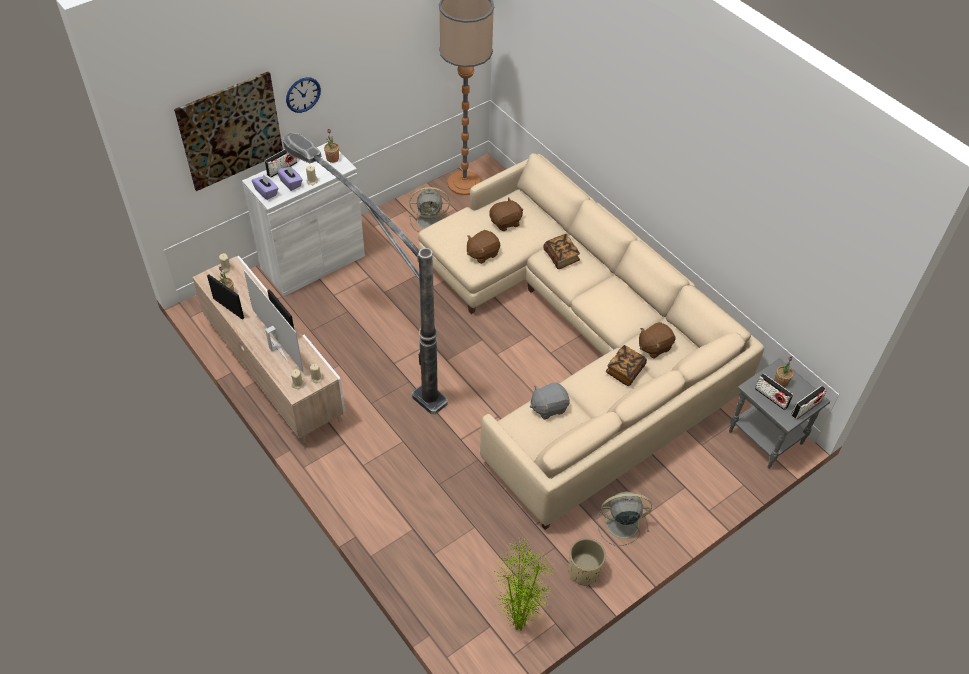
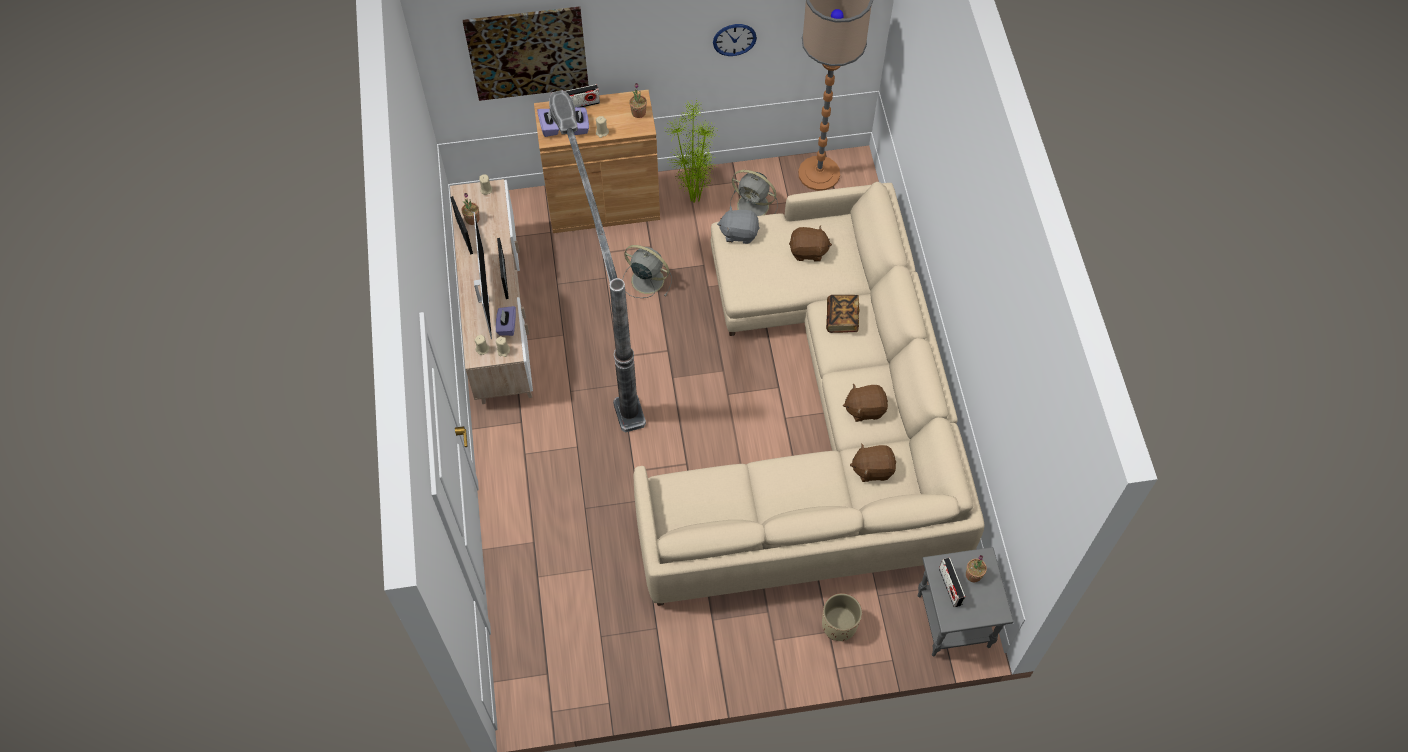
camera: 30 degrees right, 10 degrees up
(303, 94) = (621, 36): wall clock -> wall clock (734, 39)
(307, 359) = (507, 326): none -> purple tissue box
(313, 262) = (603, 204): white cabinet -> brown cabinet
(482, 253) = (760, 278): brown plush toy -> brown plush toy (865, 408)
(517, 624) = (573, 685): potted plant -> potted plant (694, 197)
(548, 407) = (717, 484): grey plush toy -> grey plush toy (739, 233)
(584, 571) = (668, 666): beige planter -> beige planter (839, 625)
(620, 523) = (736, 637): grey fan -> grey fan (646, 279)
(625, 371) = (822, 481): book -> none
(806, 408) = (979, 617): radio -> none

